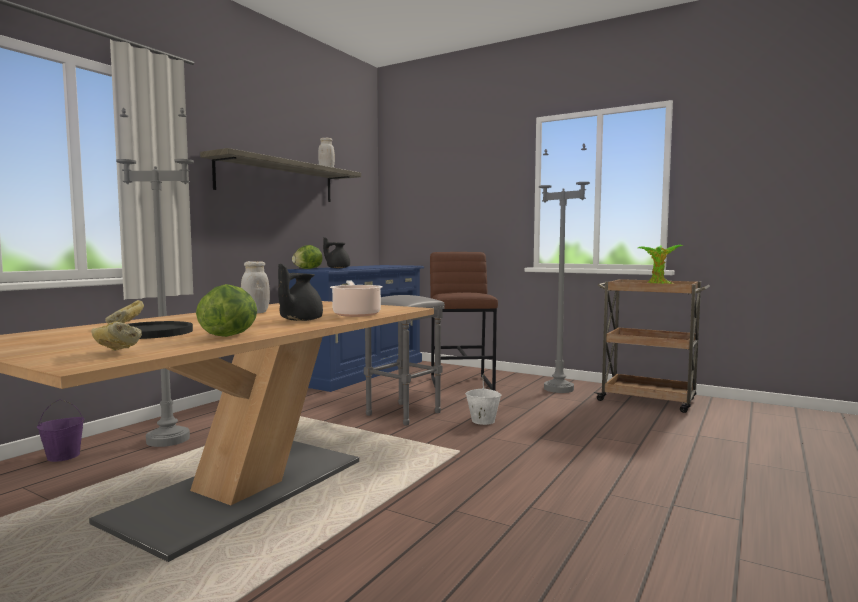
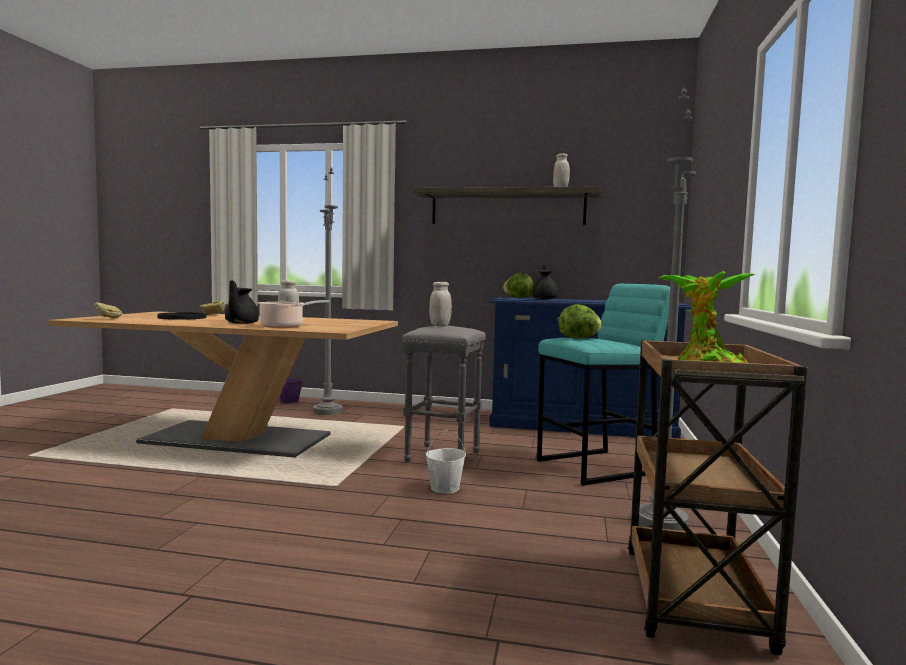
camera: 70 degrees right, 0 degrees up
(230, 335) = (164, 321): lettuce -> lettuce (579, 338)
(299, 320) = (240, 323): black teapot -> black teapot turned 90 degrees counterclockwise
(400, 295) = (440, 325): none -> white jar
(461, 383) = (597, 466): brown stool -> turquoise stool

